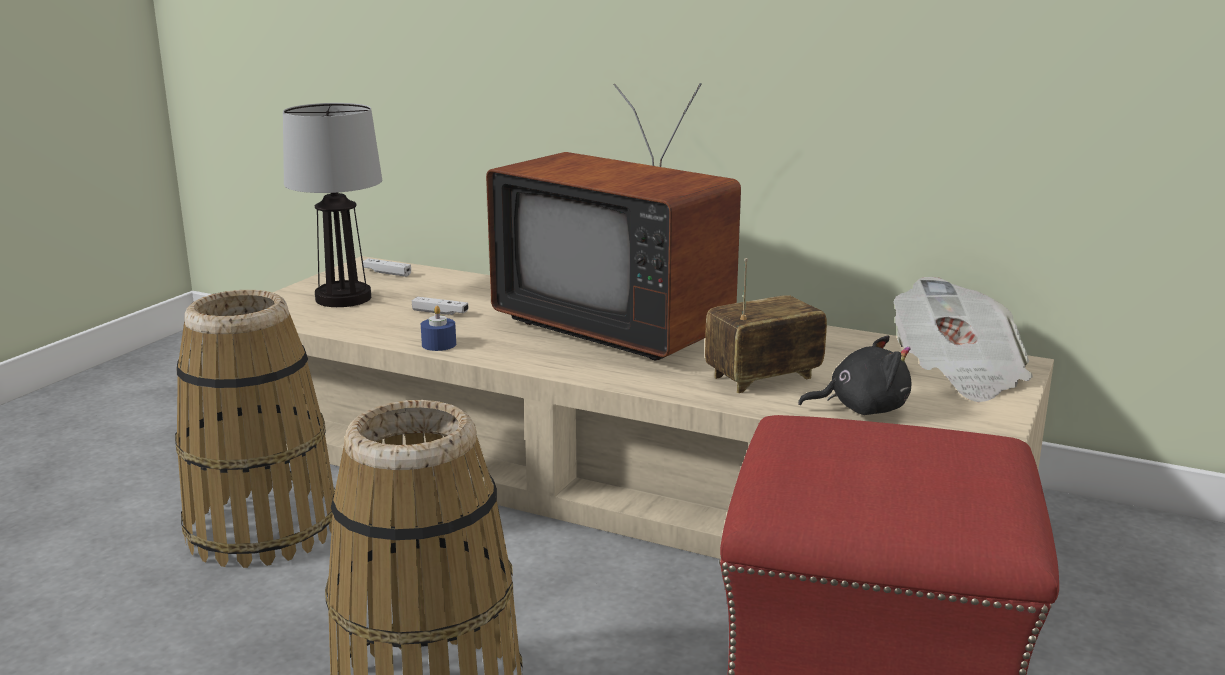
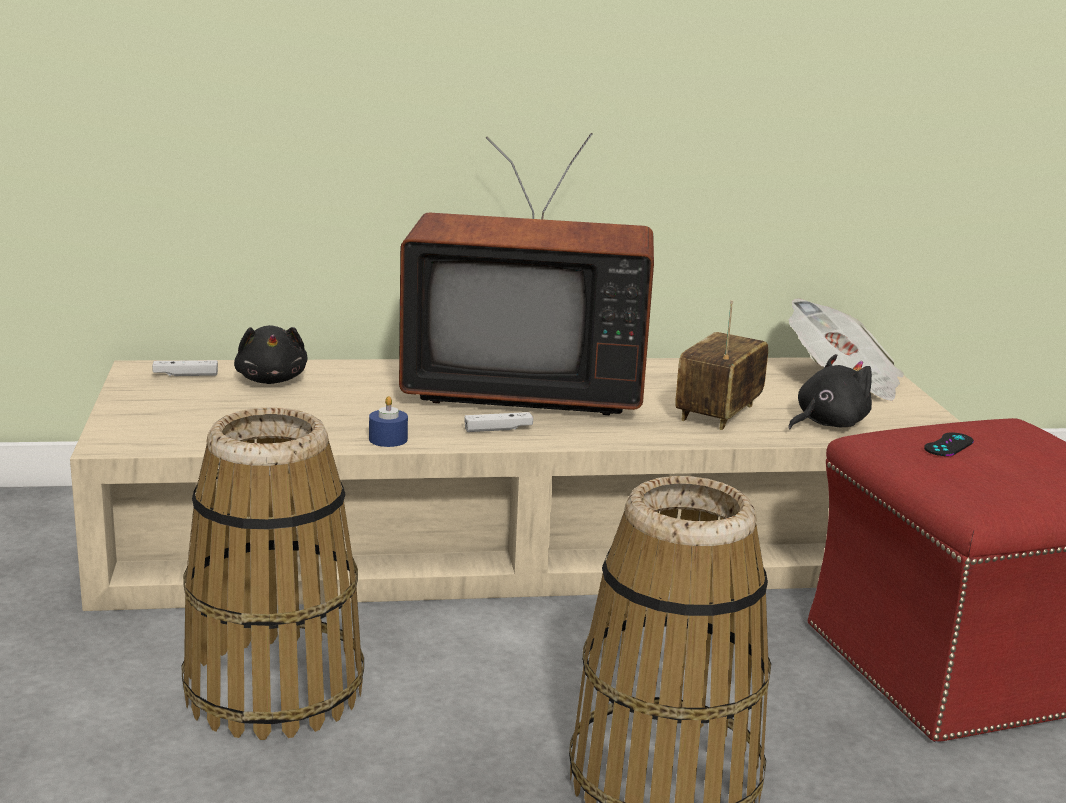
camera: 35 degrees left, 0 degrees up
(343, 299) = (191, 411): table lamp -> none
(438, 286) = (272, 380): none -> black plush toy
(440, 312) = (327, 407): white game controller -> white game controller (498, 429)
(850, 444) = (948, 445): none -> black game controller

